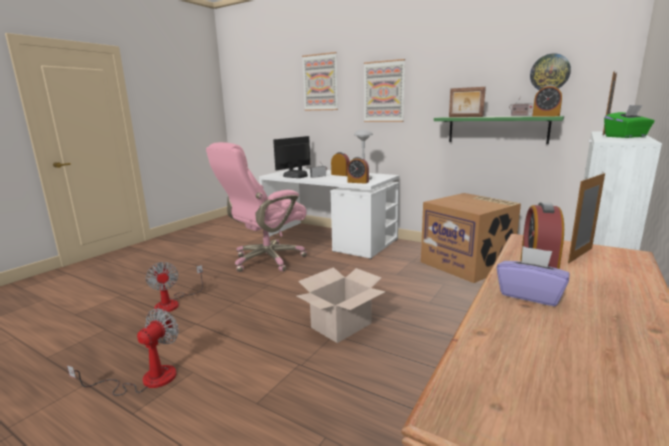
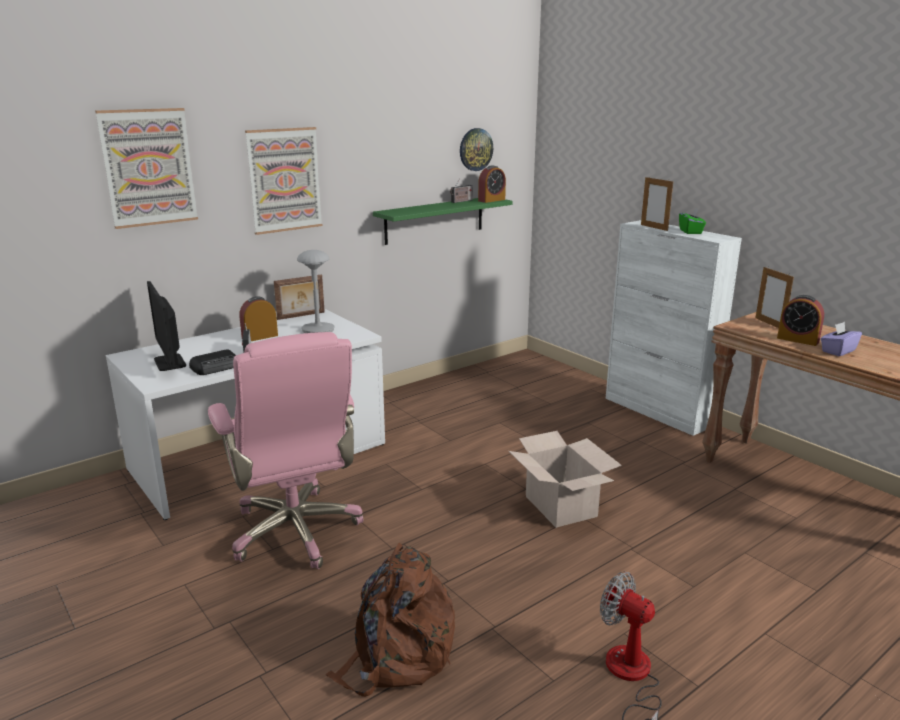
camera: 70 degrees left, 5 degrees up
(173, 303) = (397, 655): fan -> brown backpack
(358, 182) = (342, 337): alarm clock -> none
(465, 117) = (420, 210): picture frame -> picture frame (301, 316)
(467, 264) = (458, 394): cardboard box -> none

